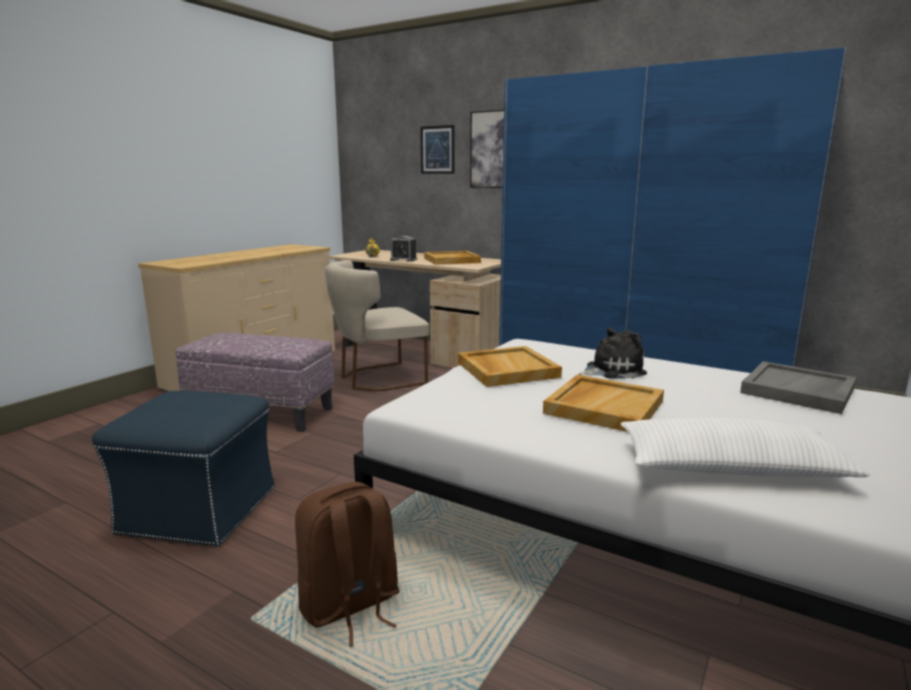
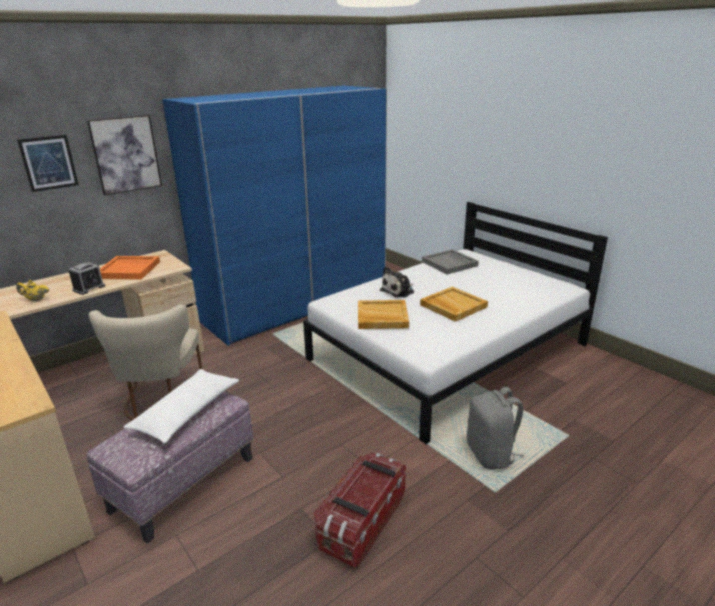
camera: 70 degrees left, 10 degrees up
(197, 510) = (361, 522): blue ottoman -> storage box
(350, 607) = (491, 454): brown backpack -> grey backpack
(452, 260) = (129, 270): beige tray -> orange tray
(611, 370) = (399, 291): plush toy -> plush toy turned 135 degrees counterclockwise
(729, 469) = (523, 300): white pillow -> white pillow (186, 412)

